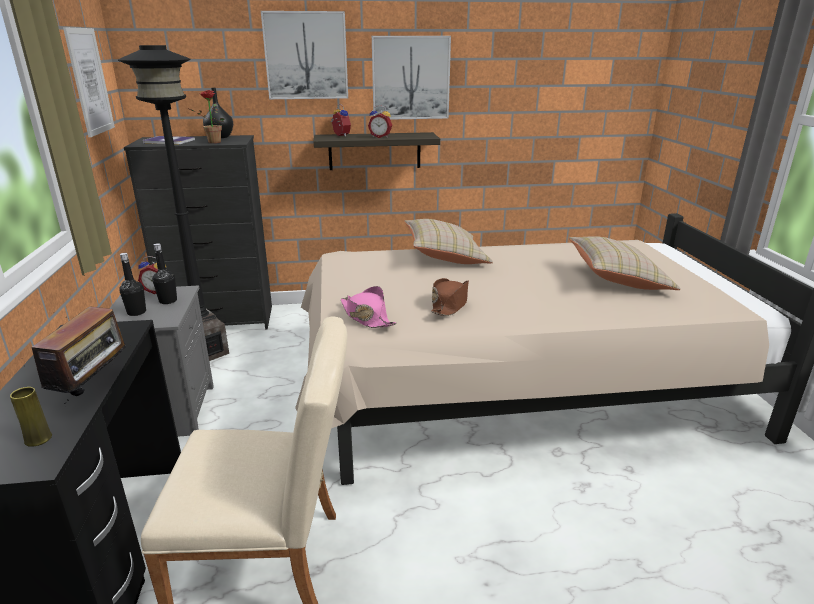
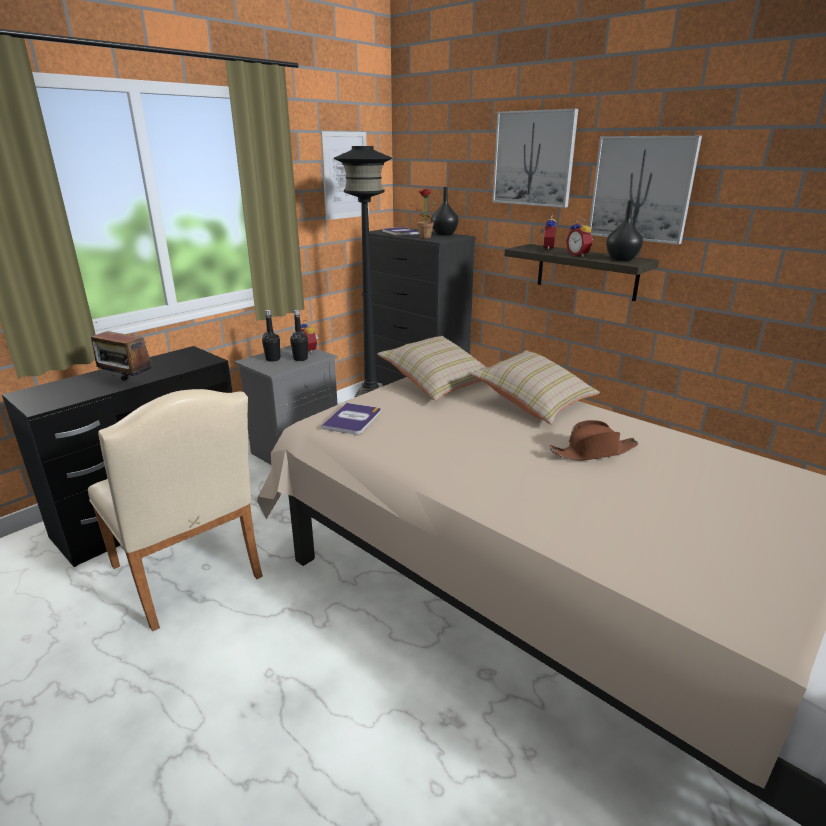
camera: 50 degrees right, 0 degrees up
(38, 439) = (63, 396): yellow vase -> none
(94, 388) = (127, 384): radio -> radio turned 60 degrees clockwise
(366, 317) = (352, 419): pink hat -> book
(414, 135) = (621, 259): none -> black vase
(450, 304) = (431, 441): brown hat -> brown hat (593, 452)
(617, 279) = (673, 509): beige pillow -> beige pillow (438, 383)

